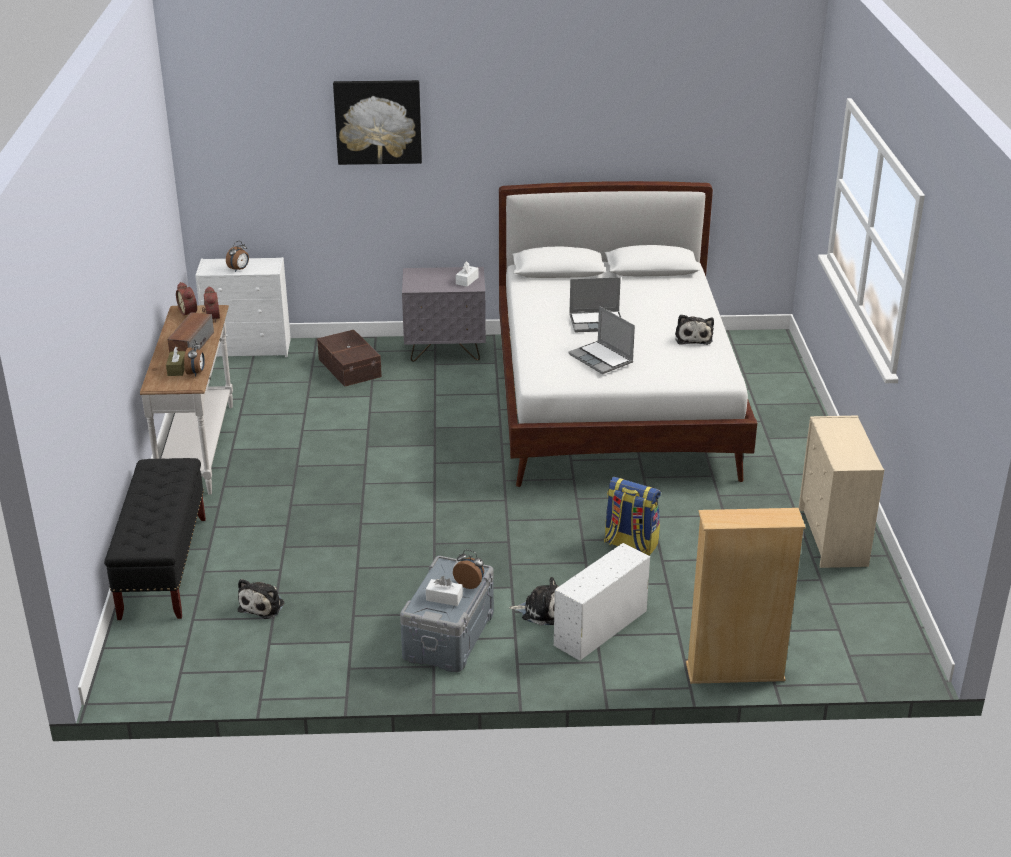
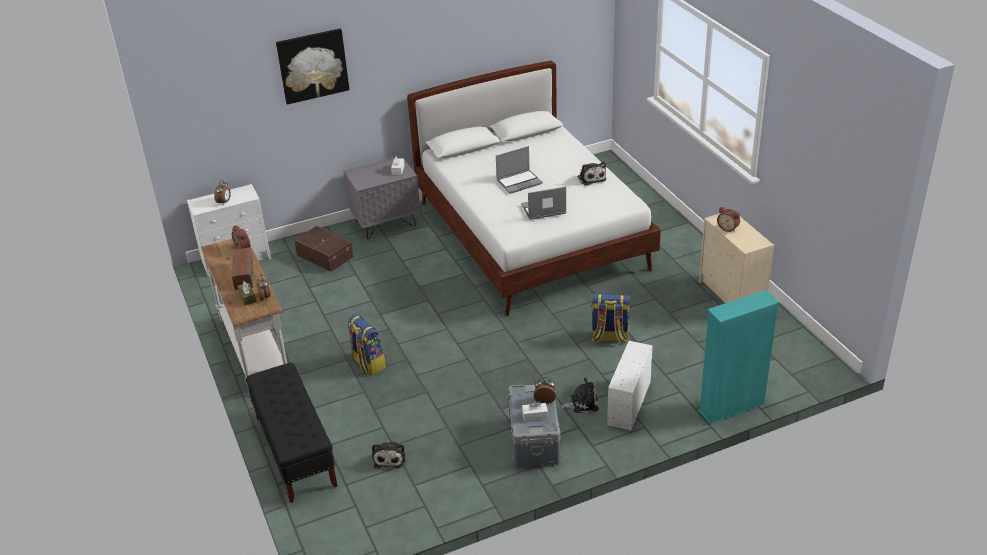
camera: 20 degrees left, 5 degrees up
(189, 312) = (220, 248): alarm clock -> alarm clock (728, 228)
(313, 495) = (367, 363): none -> backpack
(602, 359) = (543, 210): laptop -> laptop turned 135 degrees clockwise
(735, 672) = (731, 407): beige bookcase -> turquoise bookcase

